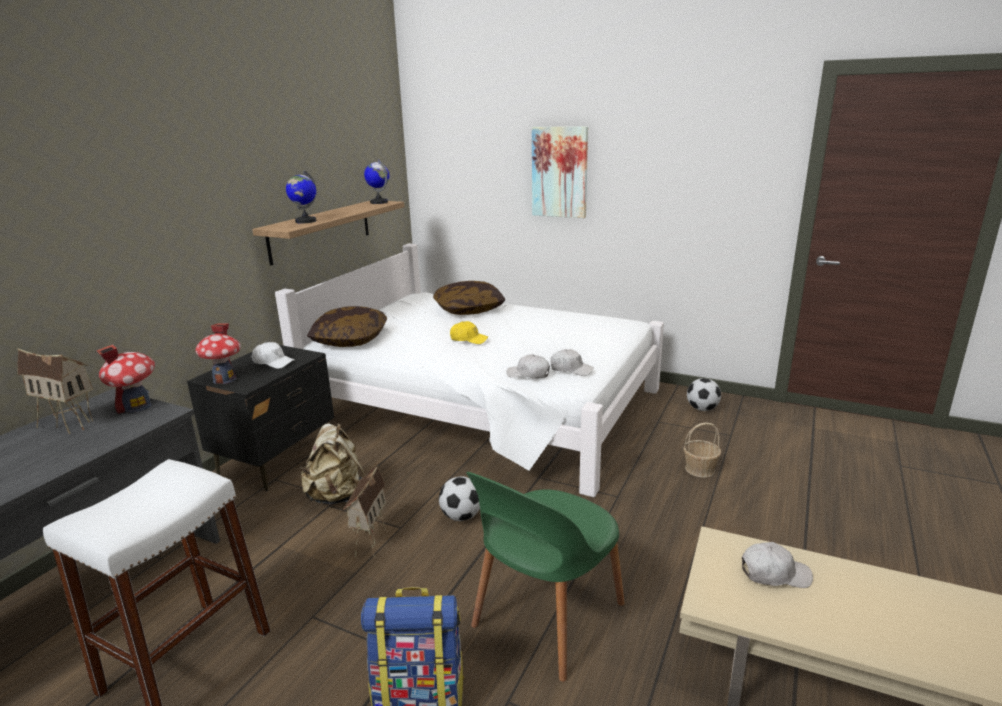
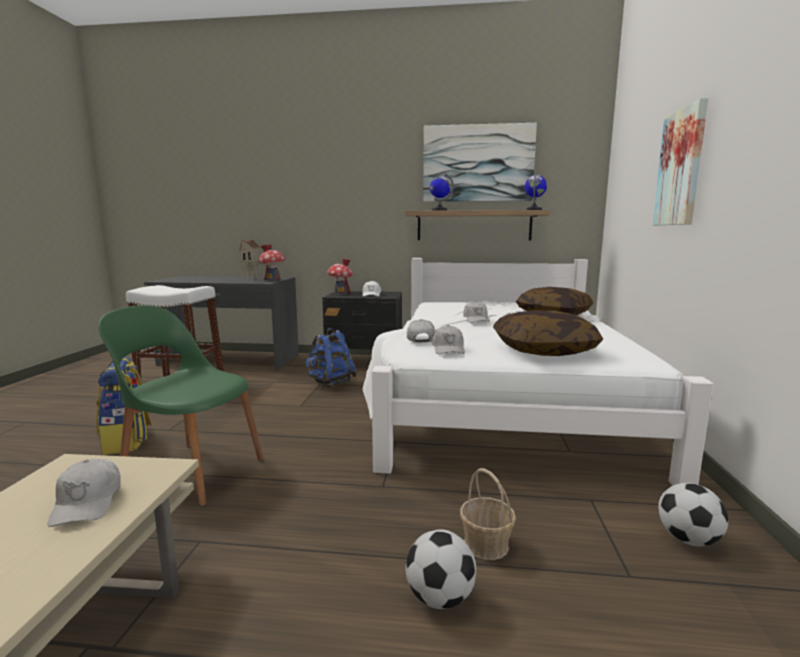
camera: 70 degrees right, 10 degrees down
(312, 150) = (478, 163): none -> picture
(337, 496) = (330, 383): beige backpack -> blue backpack
(350, 339) = (441, 304): pillow -> pillow (543, 350)
(369, 541) = (283, 400): toy house -> none
(461, 516) = (320, 421): football -> football (440, 597)
(468, 339) = (476, 319): yellow cap -> white cap

